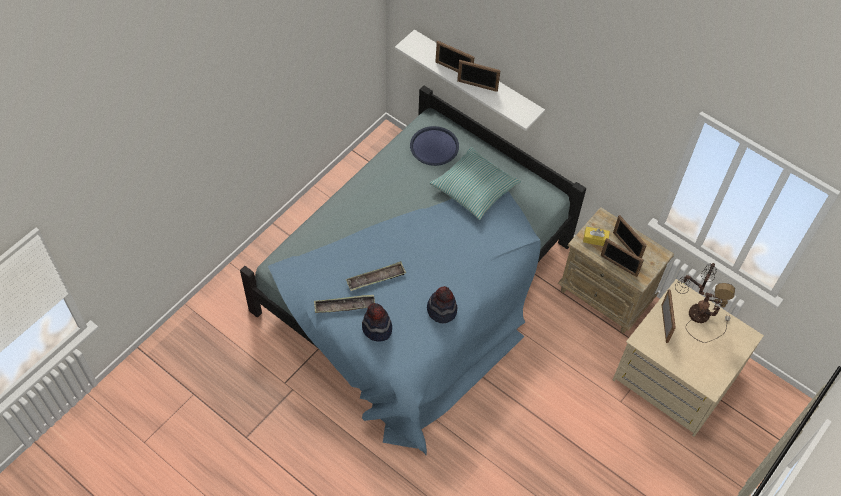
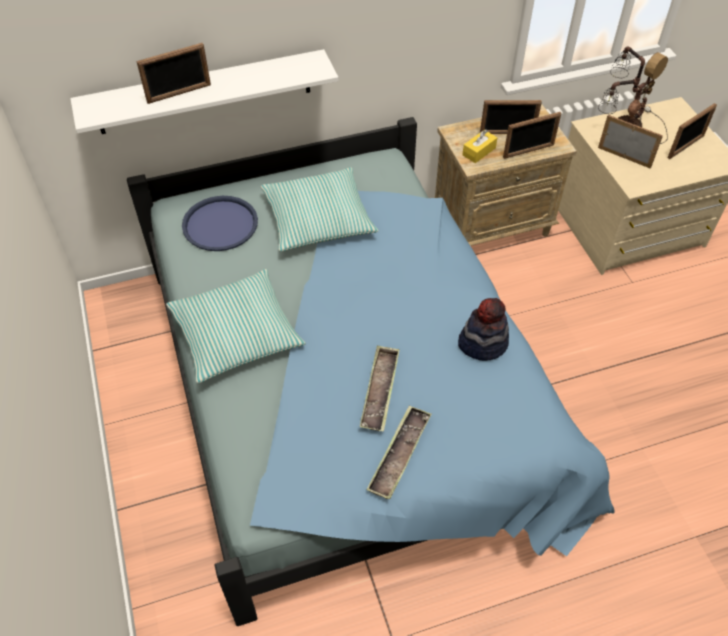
camera: 55 degrees left, 5 degrees down
(368, 197) = (236, 334): none -> pillow
(377, 328) = (464, 433): hat -> none
(477, 86) = (228, 85): picture frame -> picture frame (686, 147)

